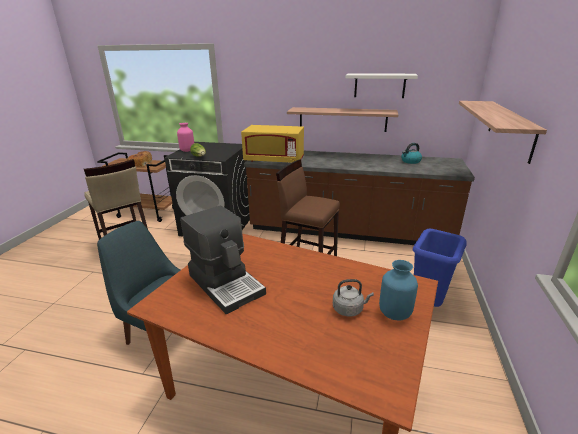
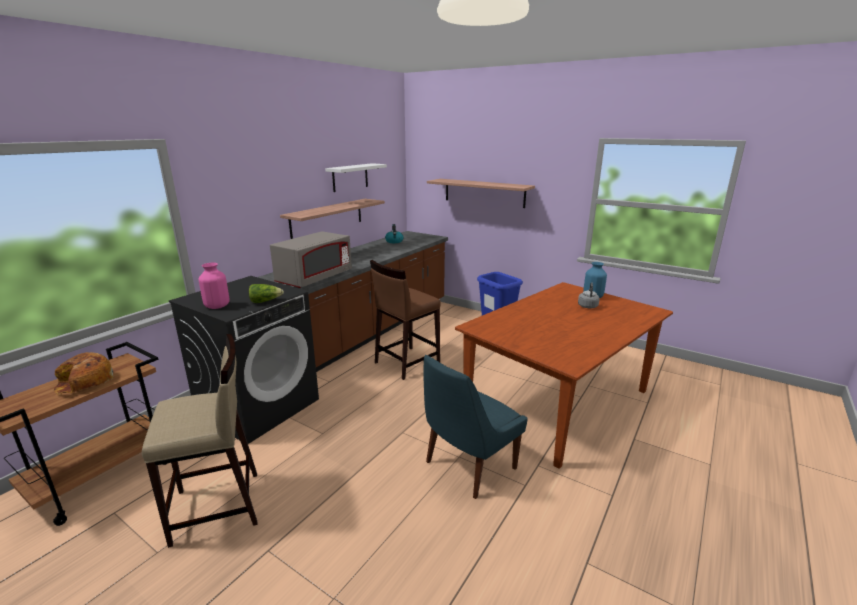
camera: 70 degrees left, 5 degrees down
(226, 283) = (548, 336): coffee machine -> none
(274, 160) = (314, 278): yellow microwave -> grey microwave

